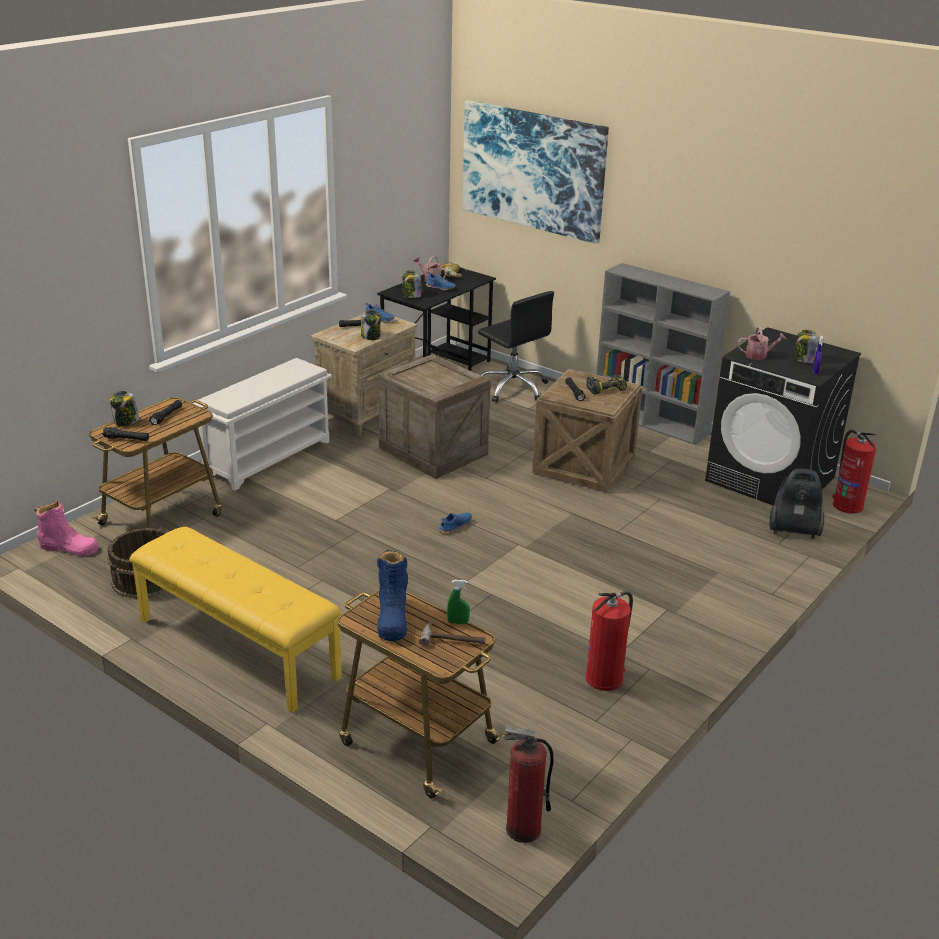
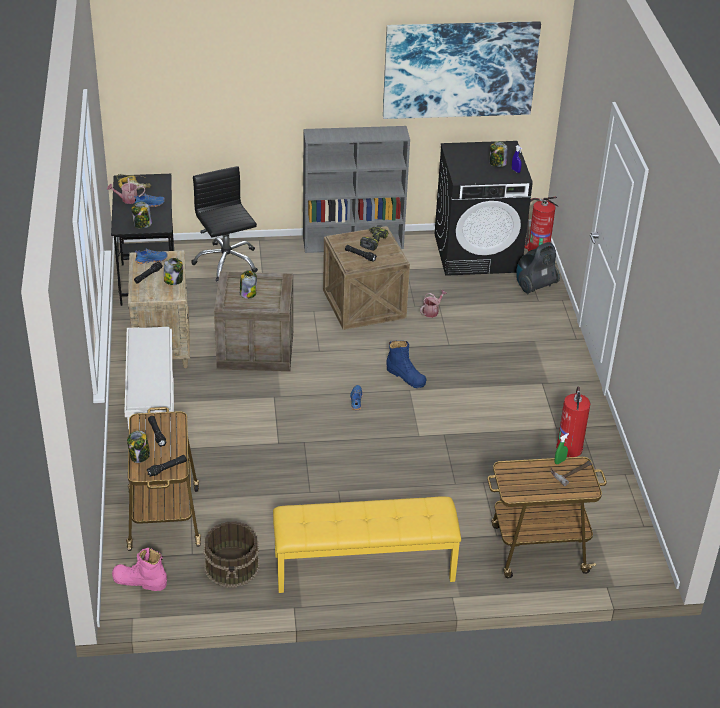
camera: 45 degrees left, 10 degrees up
(69, 548) = (139, 581): pink boot -> pink boot turned 135 degrees counterclockwise
(392, 617) = (527, 481): blue boot -> blue boot (406, 376)
(427, 376) = (248, 293): none -> jar
(513, 388) = (226, 262): black office chair -> black office chair turned 120 degrees counterclockwise
(523, 829) = (644, 556): fire extinguisher -> none
(533, 170) = (198, 74): picture -> picture (460, 69)
(759, 355) = (470, 172): watering can -> watering can (432, 311)

